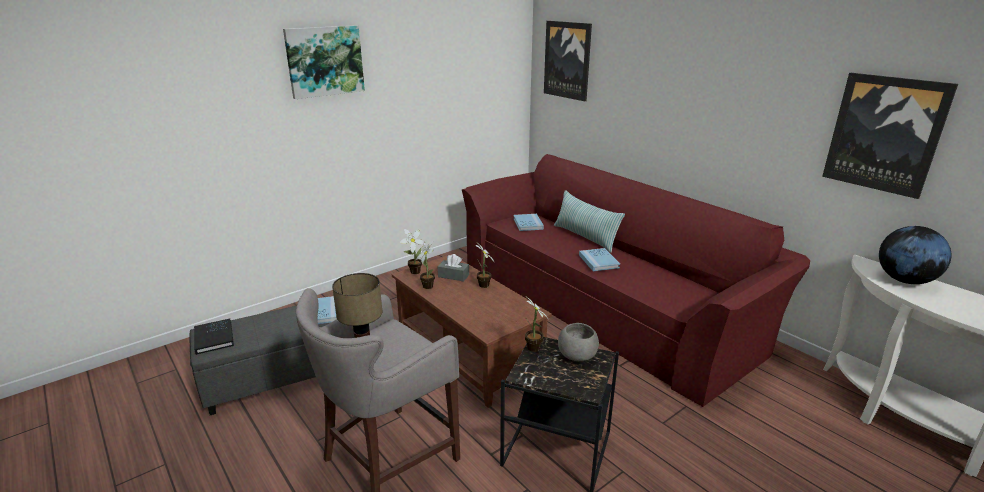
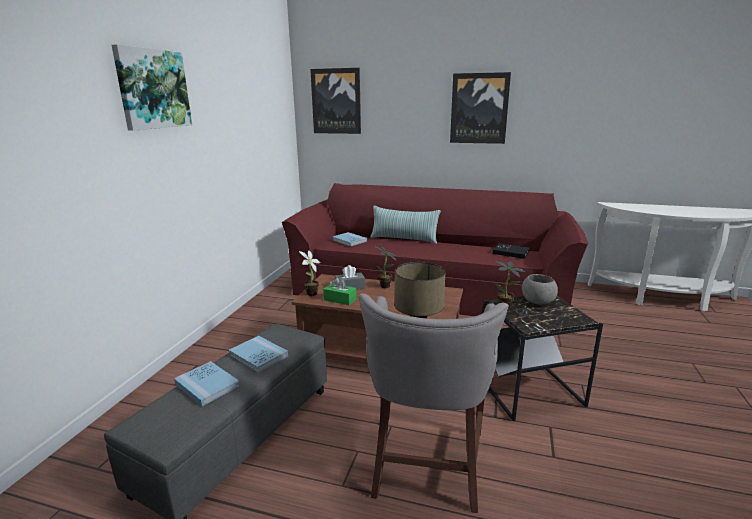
camera: 35 degrees left, 5 degrees down
(214, 338) = (158, 427): black book -> black book (511, 252)
(428, 285) = (340, 299): potted plant -> green tissue box
(598, 261) = (439, 250): blue book -> blue book (207, 385)
(885, 134) = (604, 119): picture -> picture (479, 108)
(904, 280) = (639, 207): globe -> none

